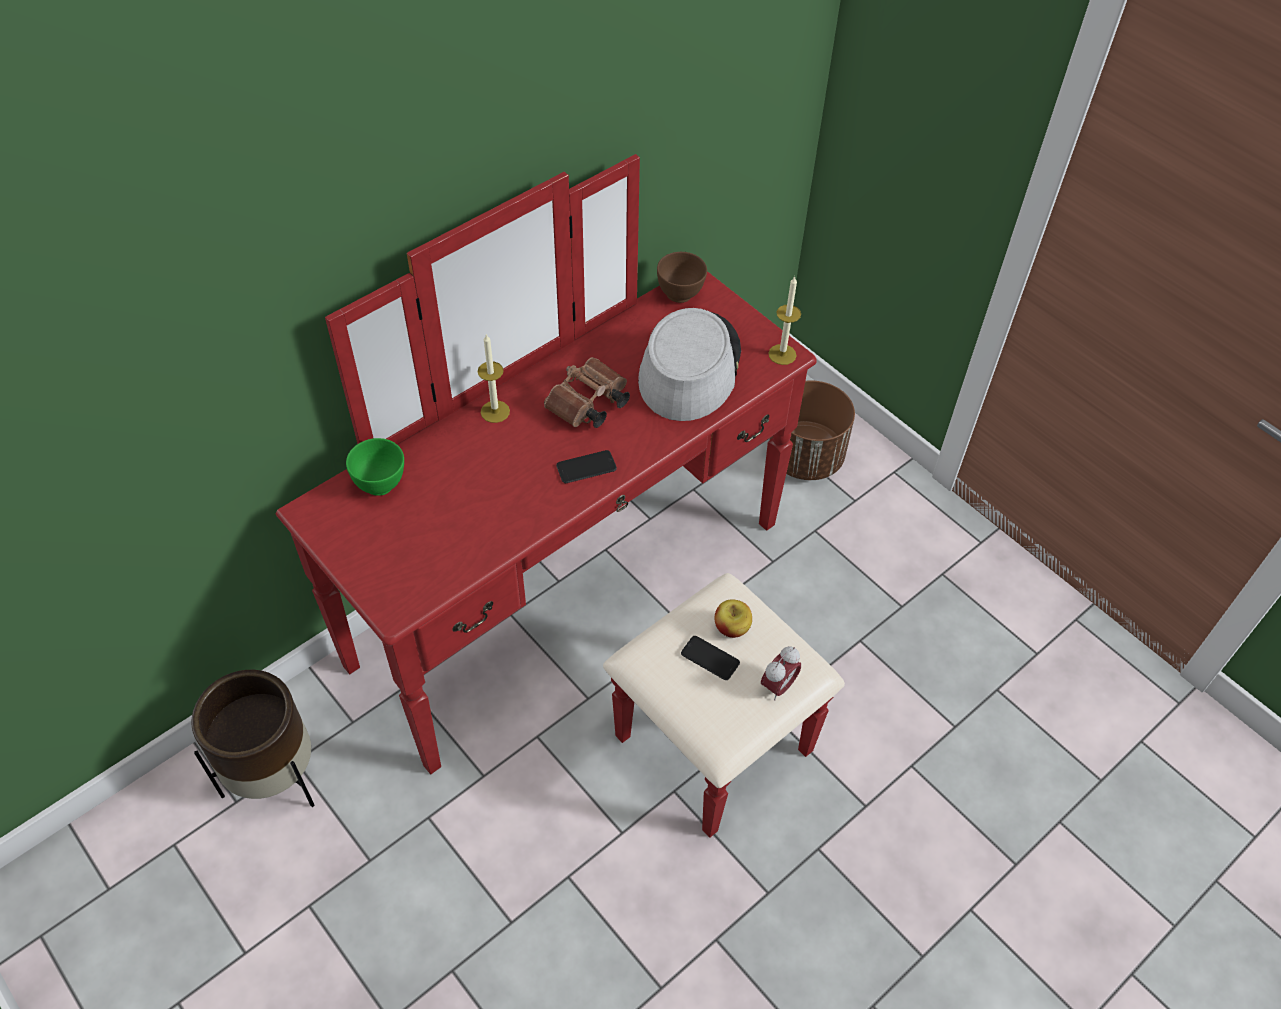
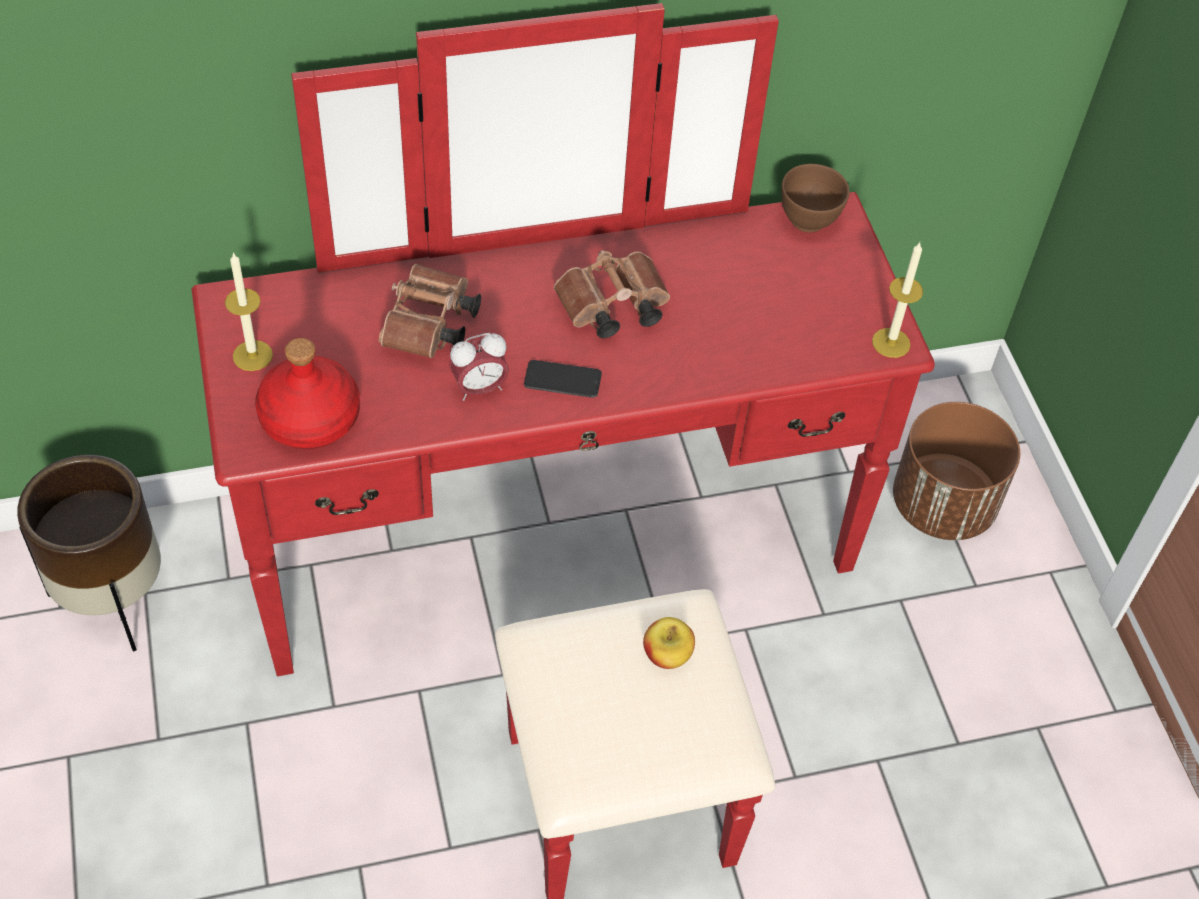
camera: 25 degrees right, 0 degrees up
(381, 484) = (320, 303): green bowl -> none
(426, 569) = (309, 418): none -> red bottle
(471, 469) = (429, 328): none -> brown binoculars
(495, 411) = (499, 273): candle -> candle (252, 355)
(689, 367) = (763, 312): grey hat -> none
(710, 658) = (618, 679): phone -> none
(778, 686) = (681, 750): alarm clock -> alarm clock (479, 388)

